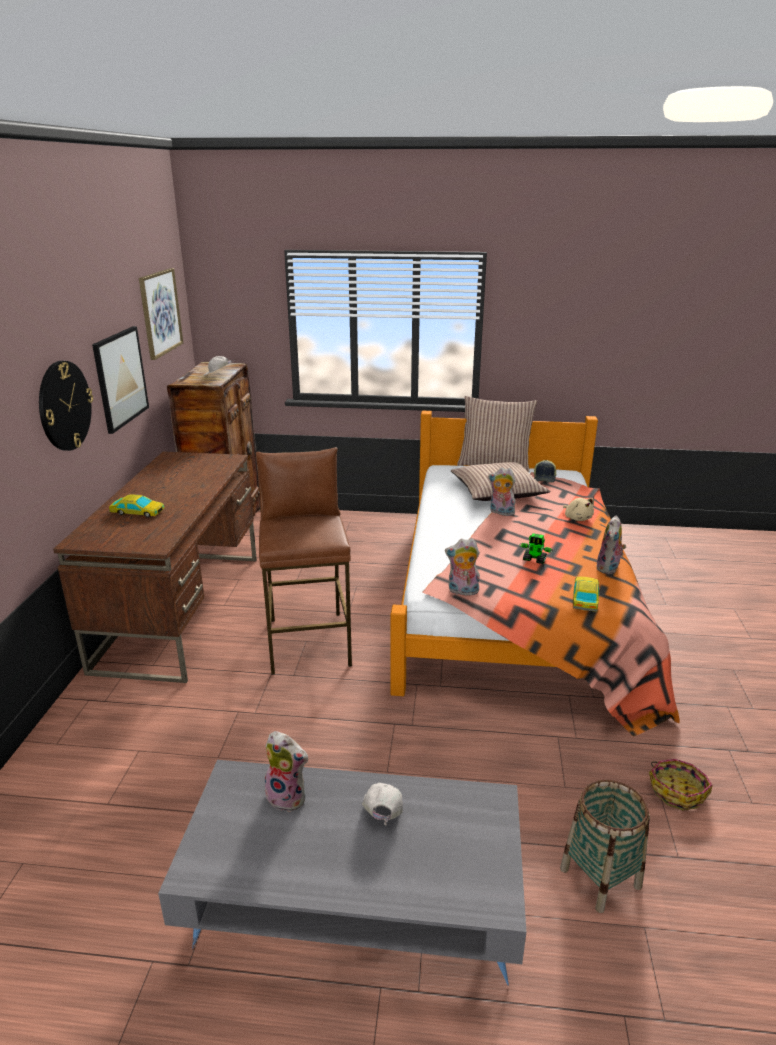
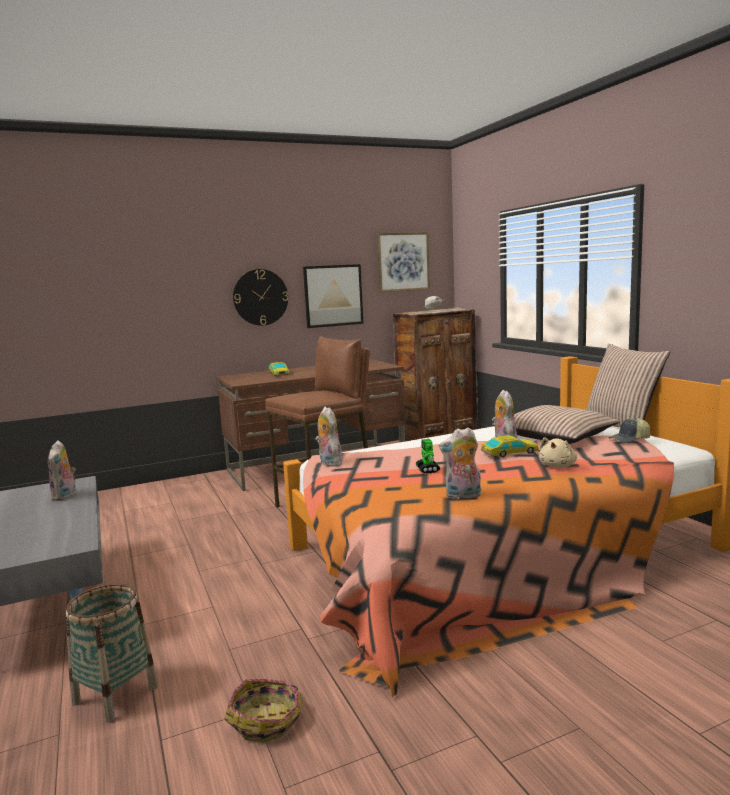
camera: 60 degrees right, 15 degrees down
(382, 814) = (53, 519): white cap -> none
(585, 598) = (380, 498): toy car -> toy car (509, 453)

